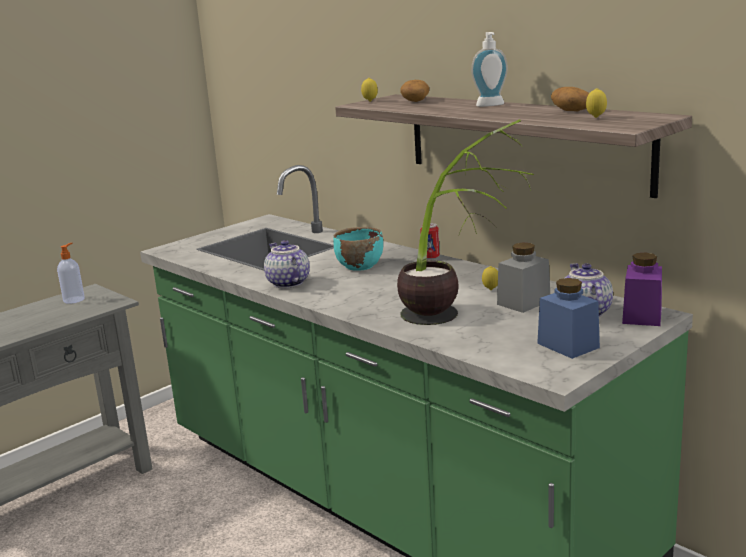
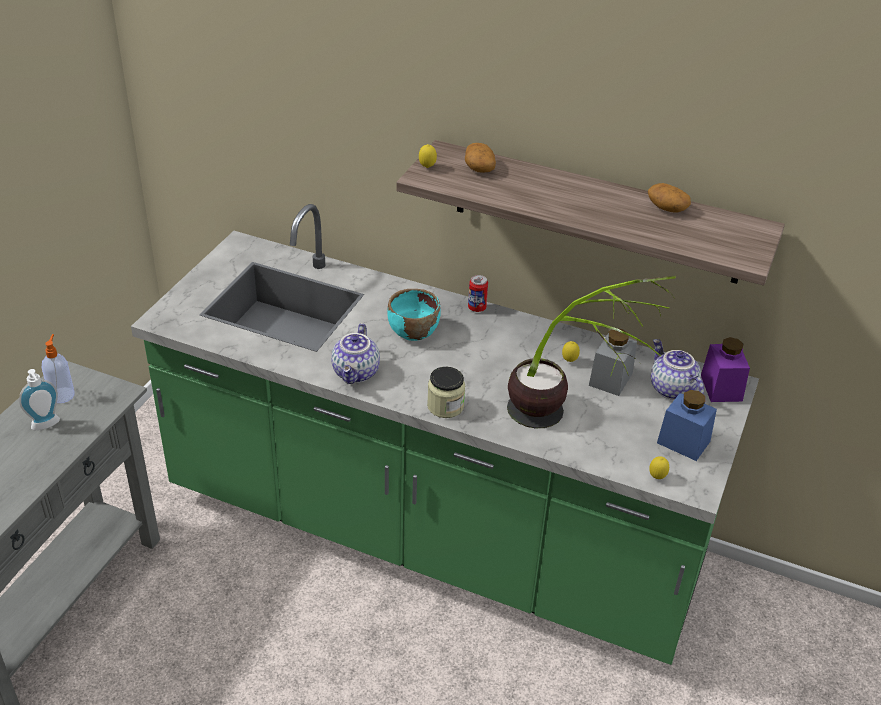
camera: 25 degrees left, 20 degrees up
(287, 283) = (357, 373): teapot -> teapot turned 120 degrees counterclockwise
(345, 305) = (445, 406): none -> jar
(491, 105) = (575, 187): soap dispenser -> soap dispenser (46, 426)
(596, 117) = (704, 230): lemon -> lemon (657, 477)

